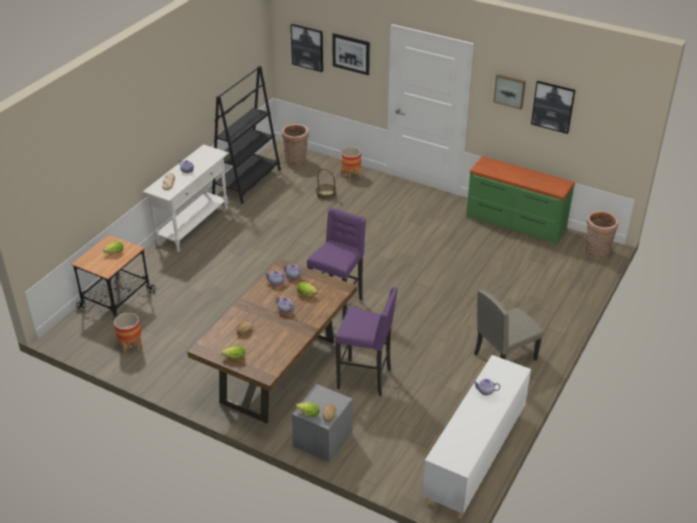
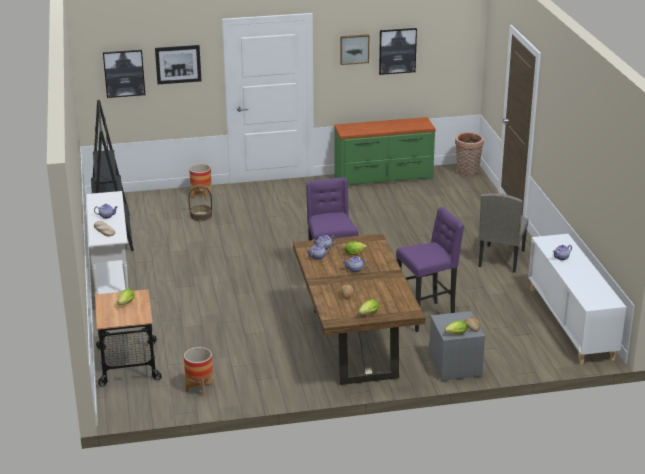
camera: 40 degrees left, 10 degrees down
(296, 162) = (134, 204): basket -> none

